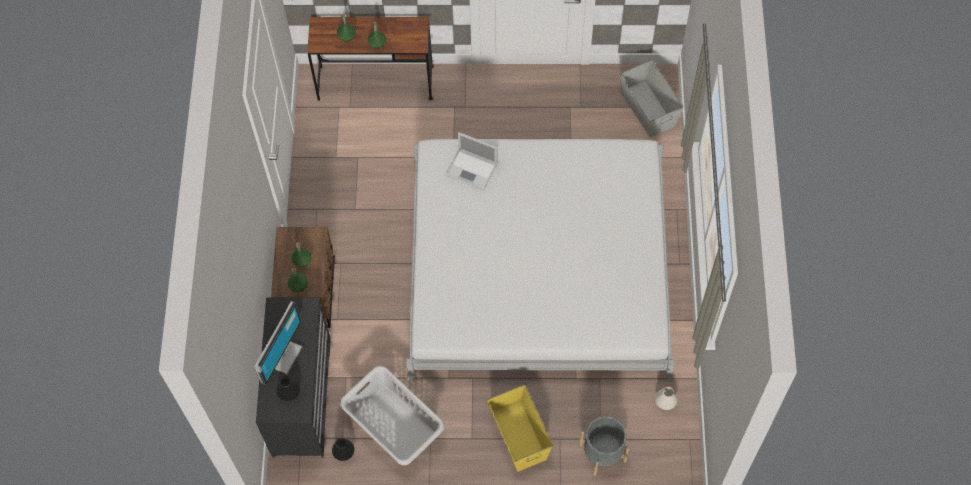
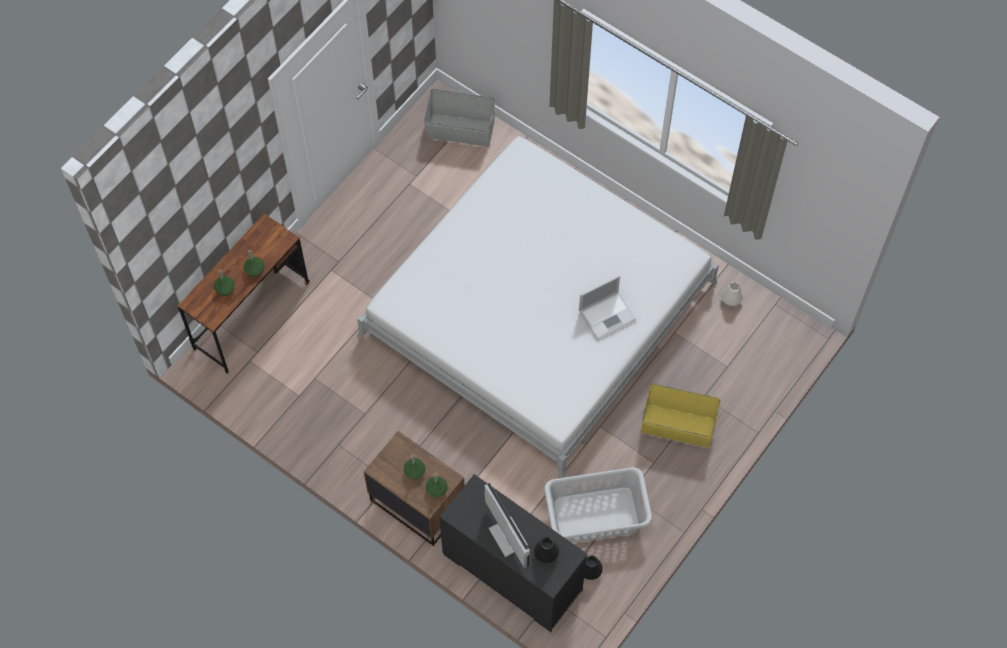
camera: 55 degrees left, 0 degrees up
(472, 170) = (431, 285): laptop -> laptop (607, 314)
(602, 453) = (739, 374): grey planter -> none

